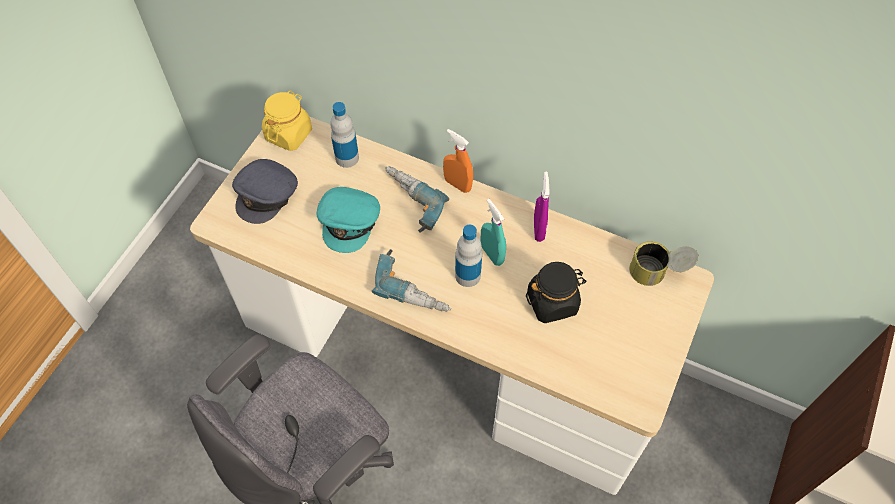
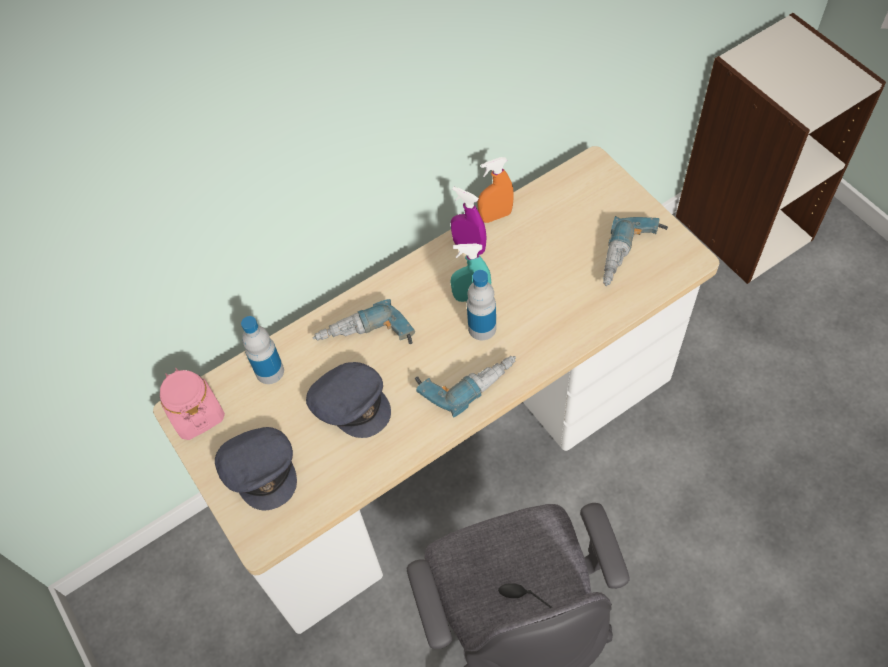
camera: 55 degrees left, 0 degrees up
(289, 134) = (196, 414): yellow jar -> pink jar
(350, 221) = (351, 403): turquoise cap -> grey cap
(457, 184) = (373, 288): orange spray bottle -> orange spray bottle (495, 216)
(552, 302) = (552, 274): black jar -> none
(610, 356) = (632, 258): none -> power drill
(658, 273) = (571, 182): can -> none

